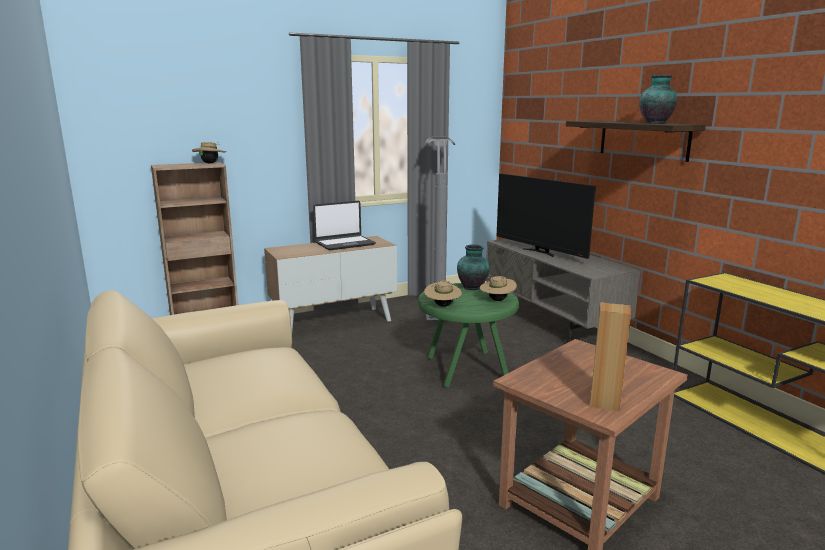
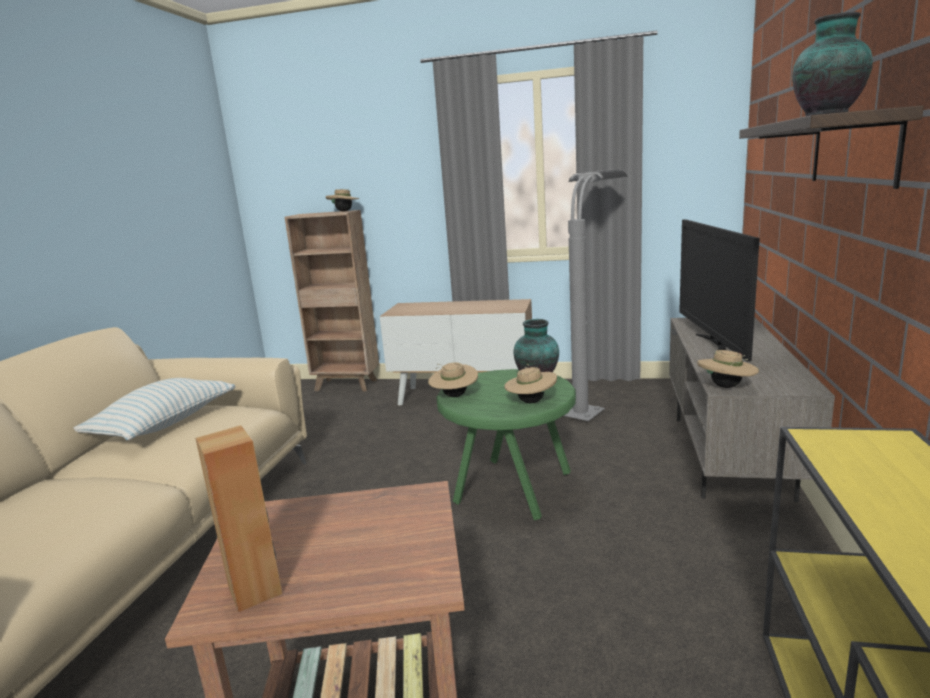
camera: 40 degrees right, 0 degrees up
(232, 373) = (164, 424): none -> pillow
(344, 243) = (476, 305): laptop -> none
(592, 273) = (726, 387): none -> beige hat

